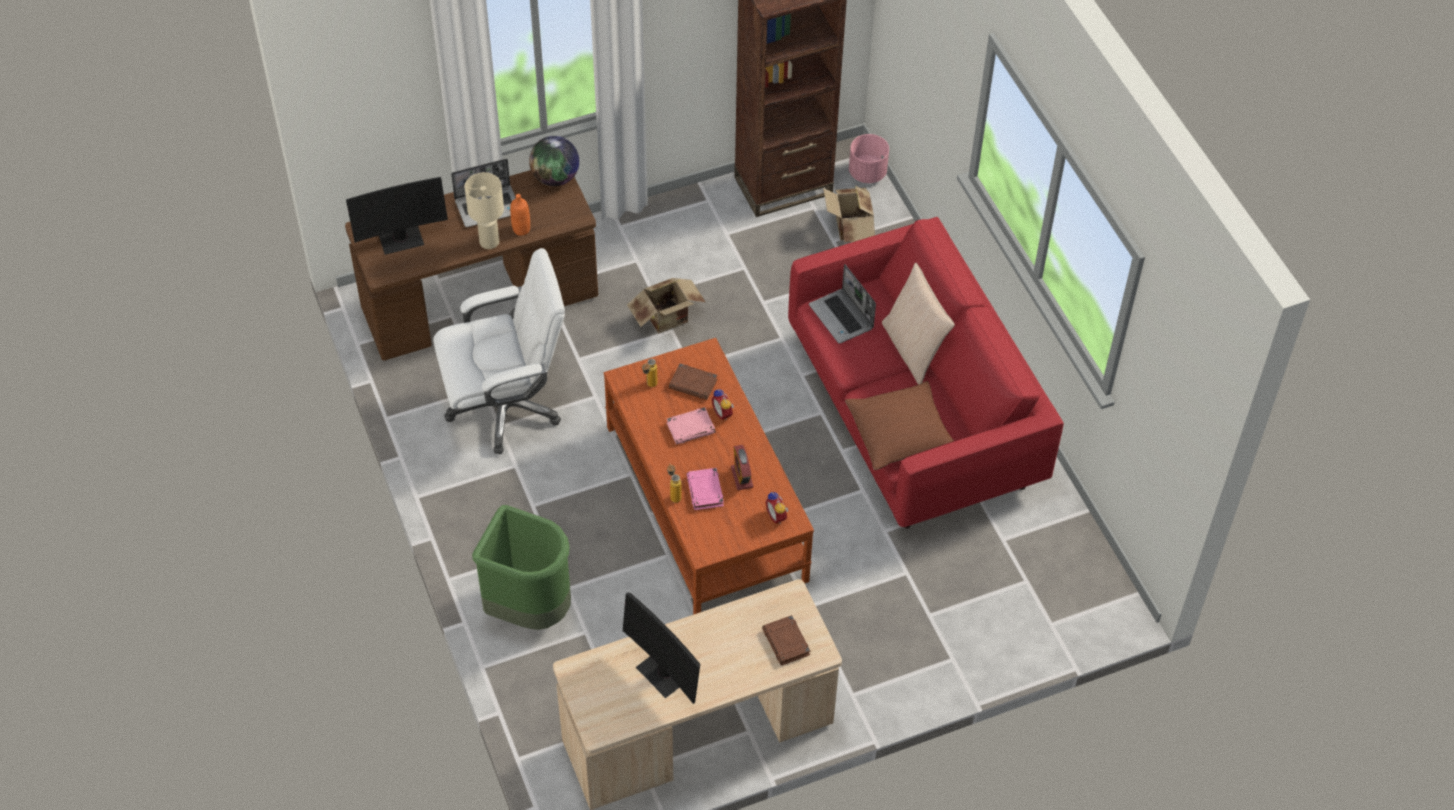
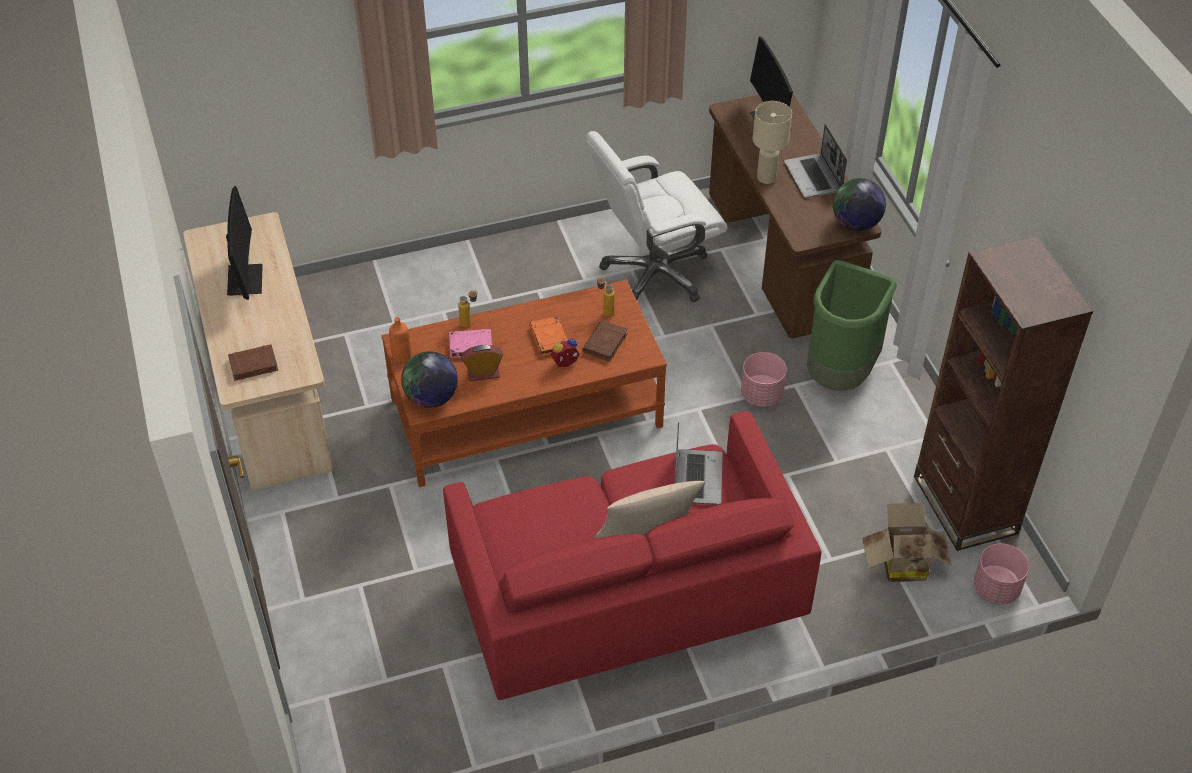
camera: 95 degrees right, 5 degrees down
(506, 406) = (654, 274): white office chair -> white office chair turned 75 degrees clockwise
(521, 229) = (783, 199): orange bottle -> orange bottle (402, 356)
(529, 609) = (426, 286): green trash can -> green trash can (840, 374)
(664, 673) = (245, 280): monitor -> monitor turned 120 degrees clockwise
(669, 319) = (762, 395): cardboard box -> pink planter
(691, 428) = (549, 339): pink book -> orange book
(777, 516) = (431, 398): alarm clock -> globe
(842, 317) = (696, 477): laptop -> laptop turned 120 degrees clockwise
(900, 433) = (529, 514): brown pillow -> none

